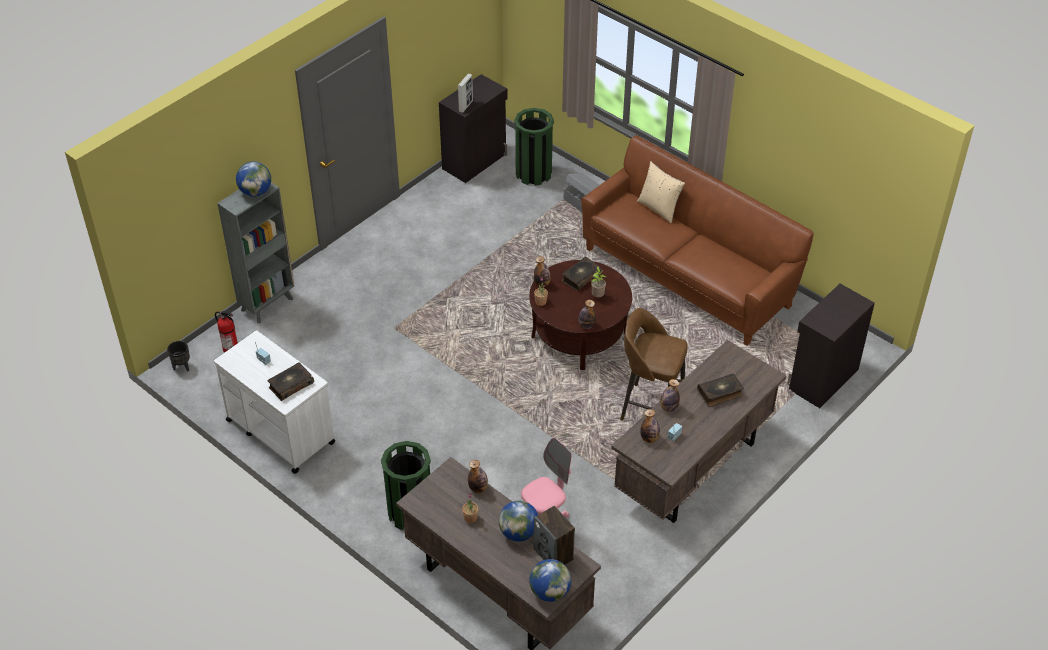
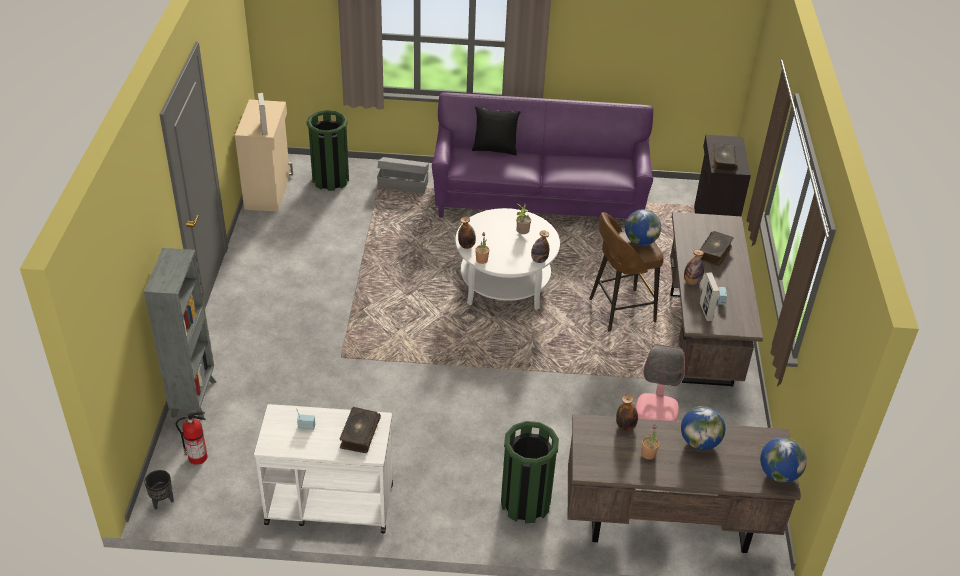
camera: 40 degrees left, 5 degrees down
(255, 192) = (174, 264): globe -> globe (640, 241)
(475, 161) = (268, 191): black cabinet -> beige cabinet
(554, 554) = (745, 442): speaker -> none
(579, 335) = (505, 284): brown coffee table -> white coffee table
(581, 277) = (492, 226): book -> book (723, 161)
(649, 438) = (706, 312): bottle -> picture frame
(659, 208) = (495, 149): beige pillow -> black pillow
(687, 277) = (538, 202): brown sofa -> purple sofa

